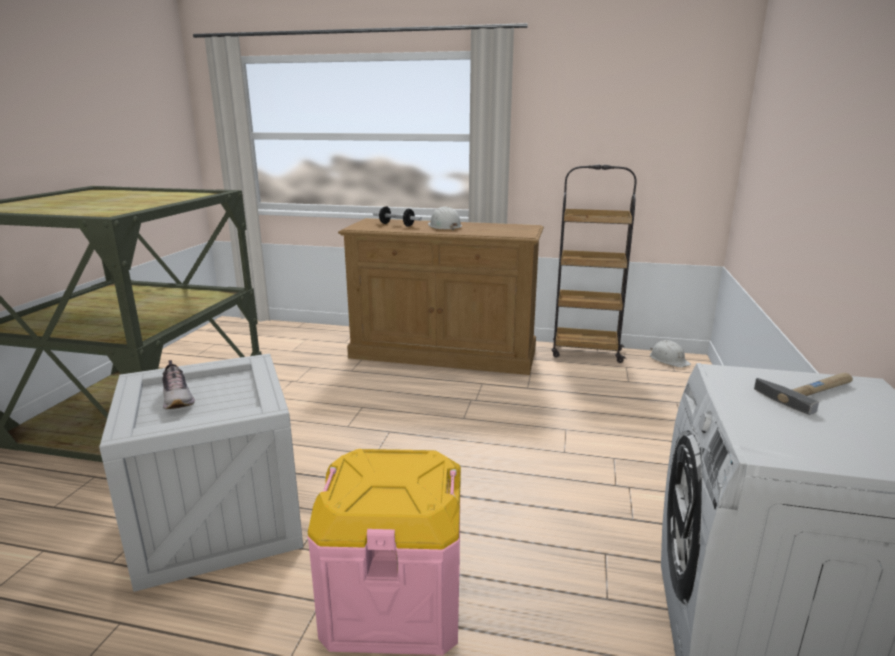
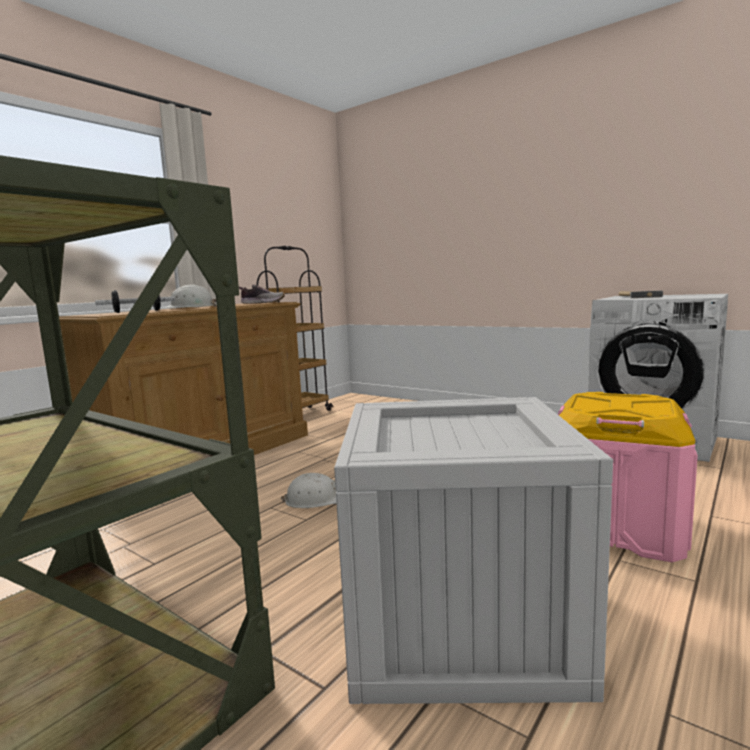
camera: 65 degrees left, 10 degrees down
(178, 399) = (449, 443): shoe -> shoe (262, 303)
(669, 360) = (344, 400): white hard hat -> white hard hat (314, 500)

